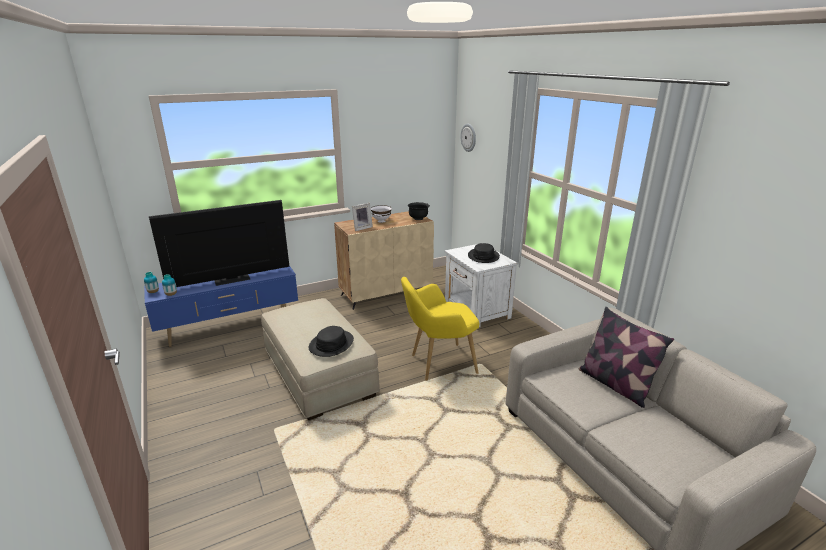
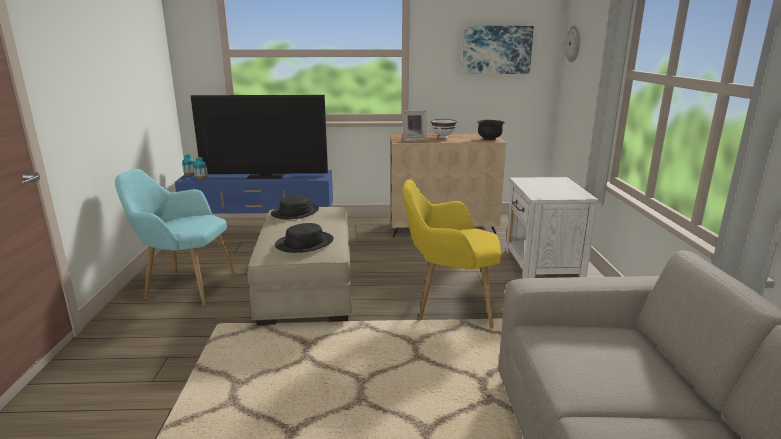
camera: 25 degrees right, 5 degrees down
(211, 404) = (185, 287): none -> turquoise armchair
(409, 143) = (496, 50): none -> picture
(483, 256) = (555, 188): black hat -> black hat (295, 212)
(615, 384) = (658, 369): pillow -> none

